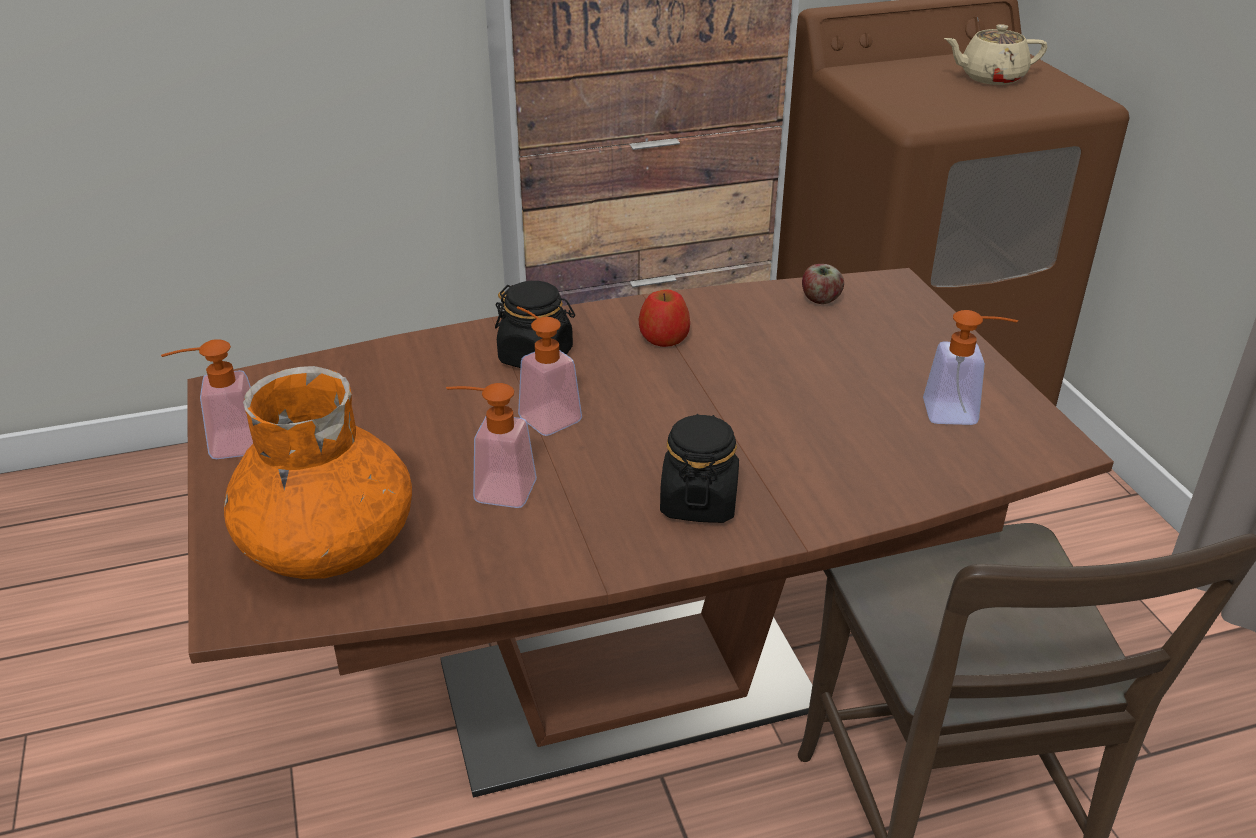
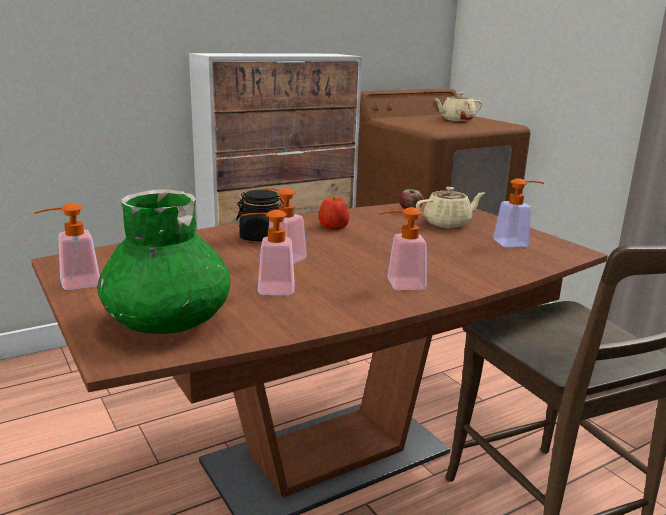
camera: 15 degrees left, 15 degrees down
(328, 543) = (168, 321): orange vase -> green vase
(698, 502) = (398, 285): black jar -> soap dispenser
(867, 346) = (448, 224): none -> beige teapot

